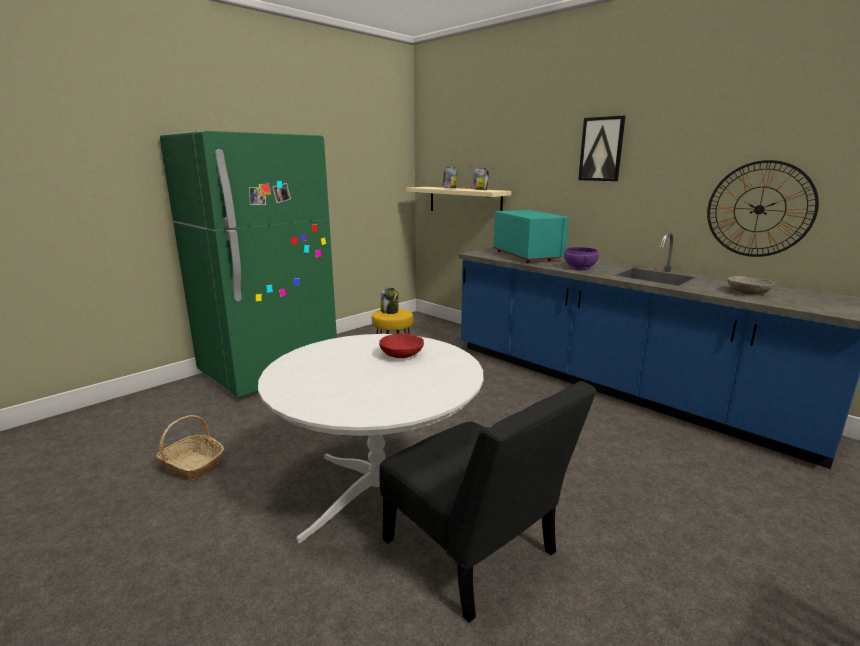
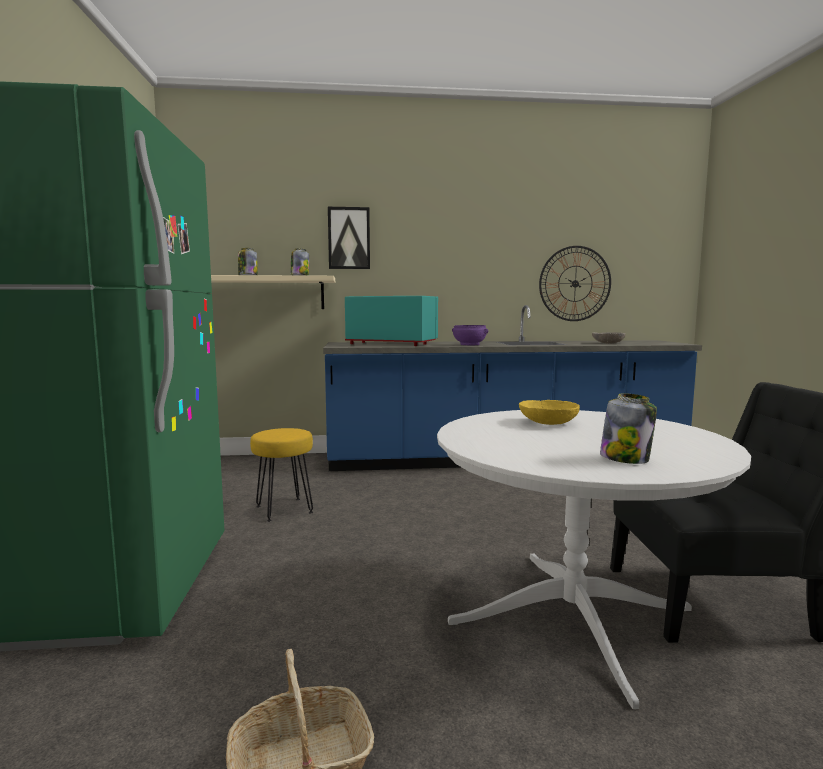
camera: 50 degrees left, 10 degrees down
(390, 311) = (276, 432): jar -> jar (625, 458)
(401, 355) = (548, 423): red bowl -> yellow bowl
(601, 149) = (440, 233): picture -> picture (349, 238)

